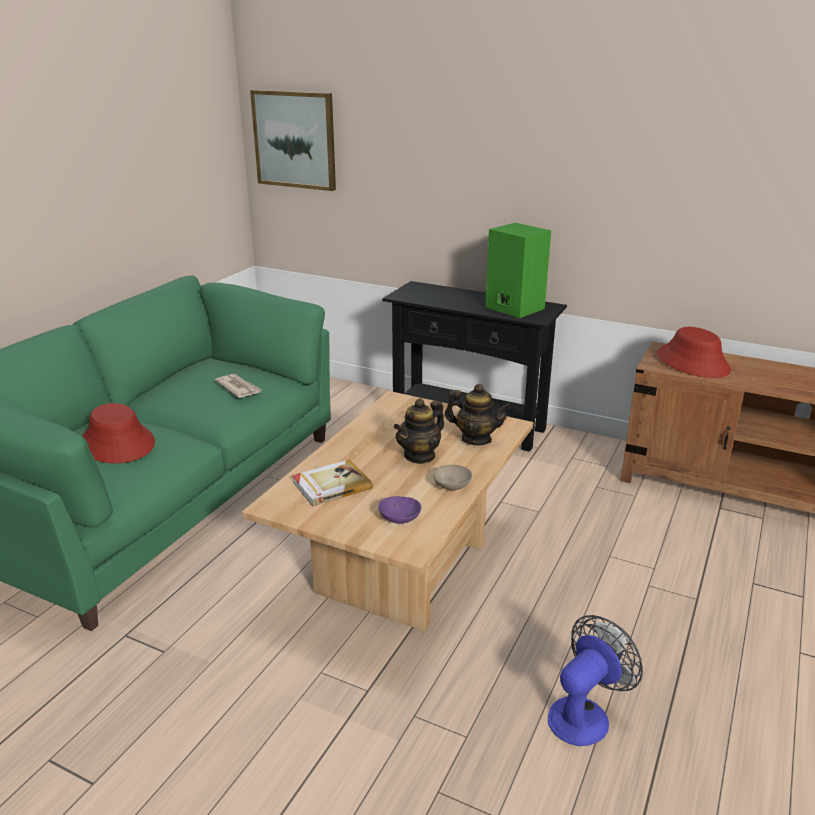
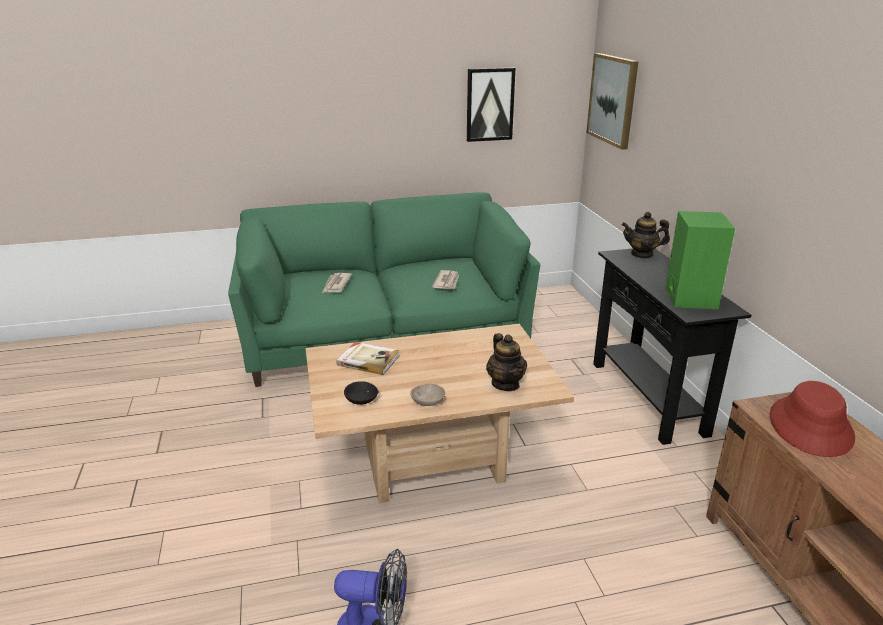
camera: 50 degrees right, 0 degrees up
(117, 443) = (336, 285): red hat -> newspaper
(160, 164) = (489, 104): none -> picture
(399, 518) = (360, 400): purple bowl -> black bowl
(420, 455) = (449, 373): teapot -> teapot (642, 254)

